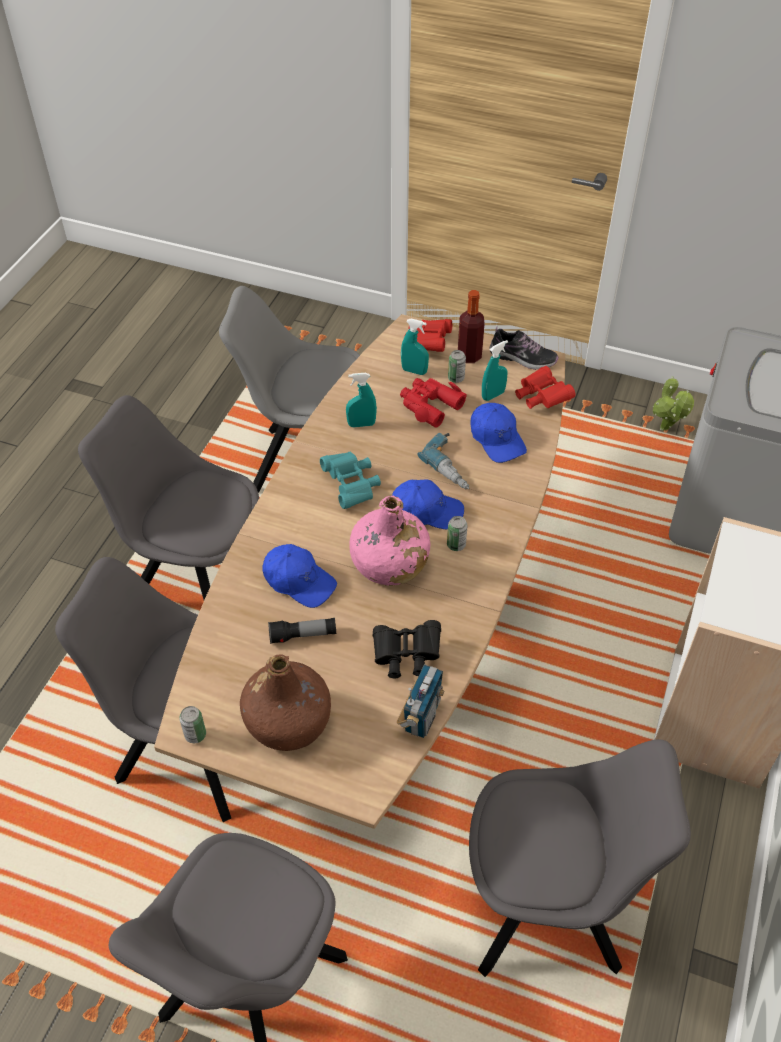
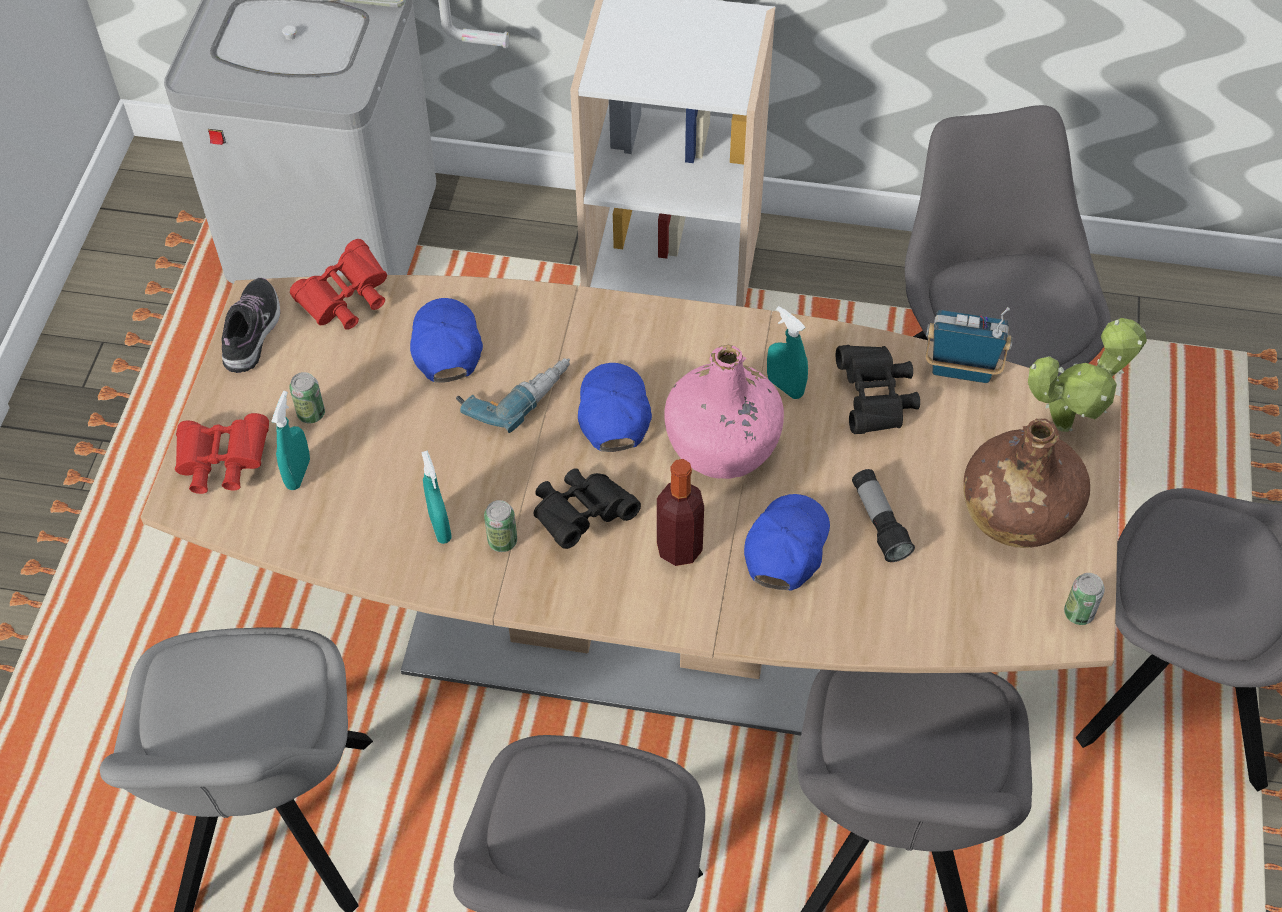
camera: 100 degrees left, 5 degrees up
(352, 486) = (582, 515): turquoise binoculars -> black binoculars
(429, 405) = (382, 440): red binoculars -> none
(456, 545) = (670, 370): can -> can (502, 541)
(469, 356) = (253, 402): bottle -> bottle (679, 548)
(493, 395) = (347, 361): turquoise spray bottle -> turquoise spray bottle (785, 387)
(497, 438) = (446, 346): blue cap -> blue cap turned 60 degrees counterclockwise
(665, 430) = (157, 316): potted plant -> potted plant (1069, 422)

